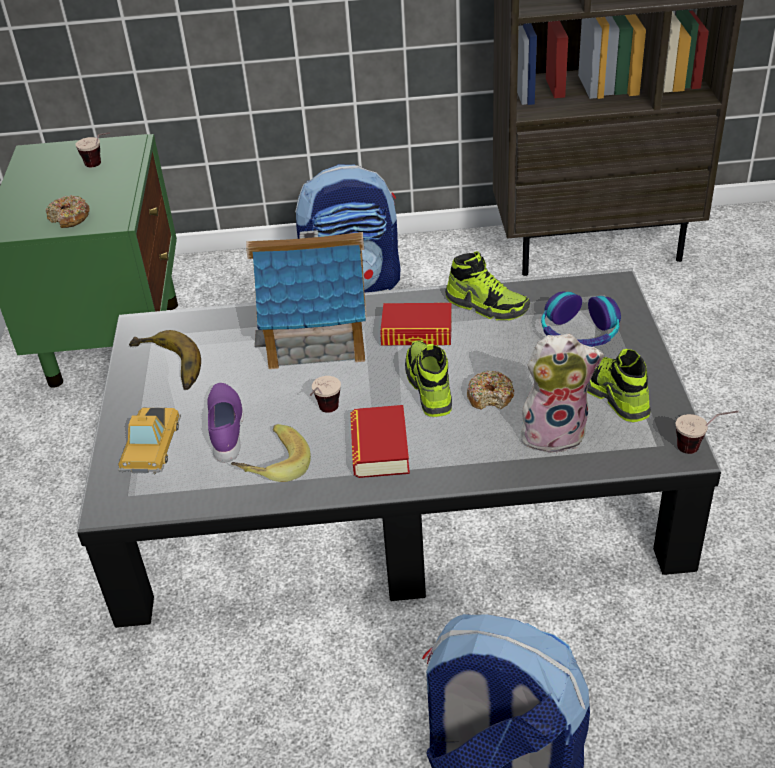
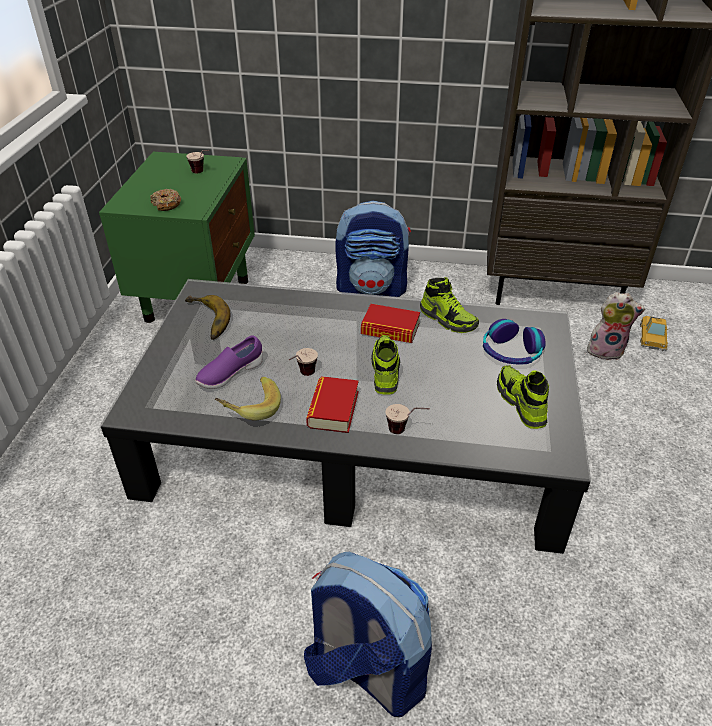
camera: 10 degrees right, 0 degrees up
(150, 446) = (173, 374): toy car -> toy car (652, 336)
(227, 430) = (230, 374): purple shoe -> purple shoe turned 135 degrees counterclockwise
(317, 335) = (318, 318): toy house -> none
(490, 397) = (428, 387): donut -> none
(554, 433) = (467, 424): plush toy -> plush toy (606, 350)
(701, 448) = (579, 459): cup -> cup (406, 431)

